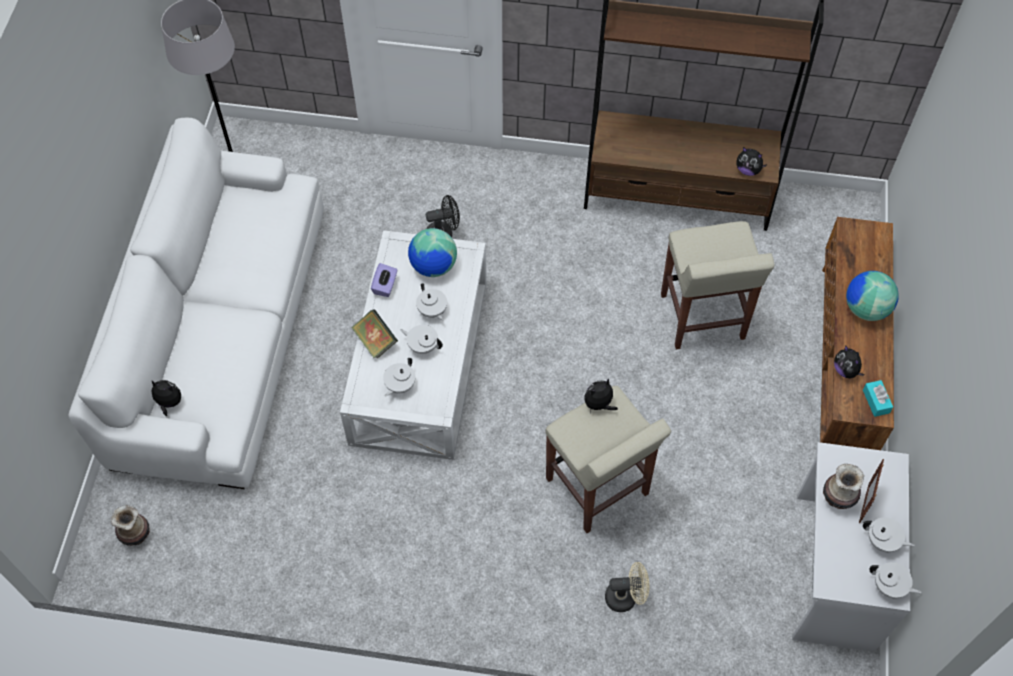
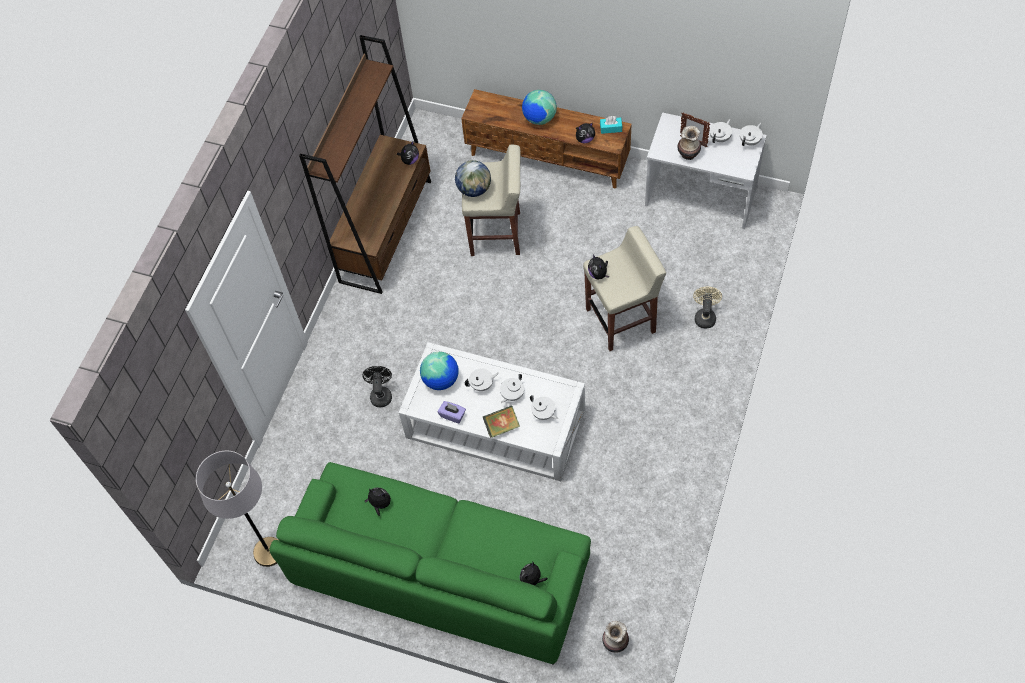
camera: 75 degrees left, 0 degrees up
(221, 334) = (440, 571): white sofa -> green sofa
(258, 232) = (380, 504): none -> plush toy
(705, 238) = (474, 189): none -> globe

